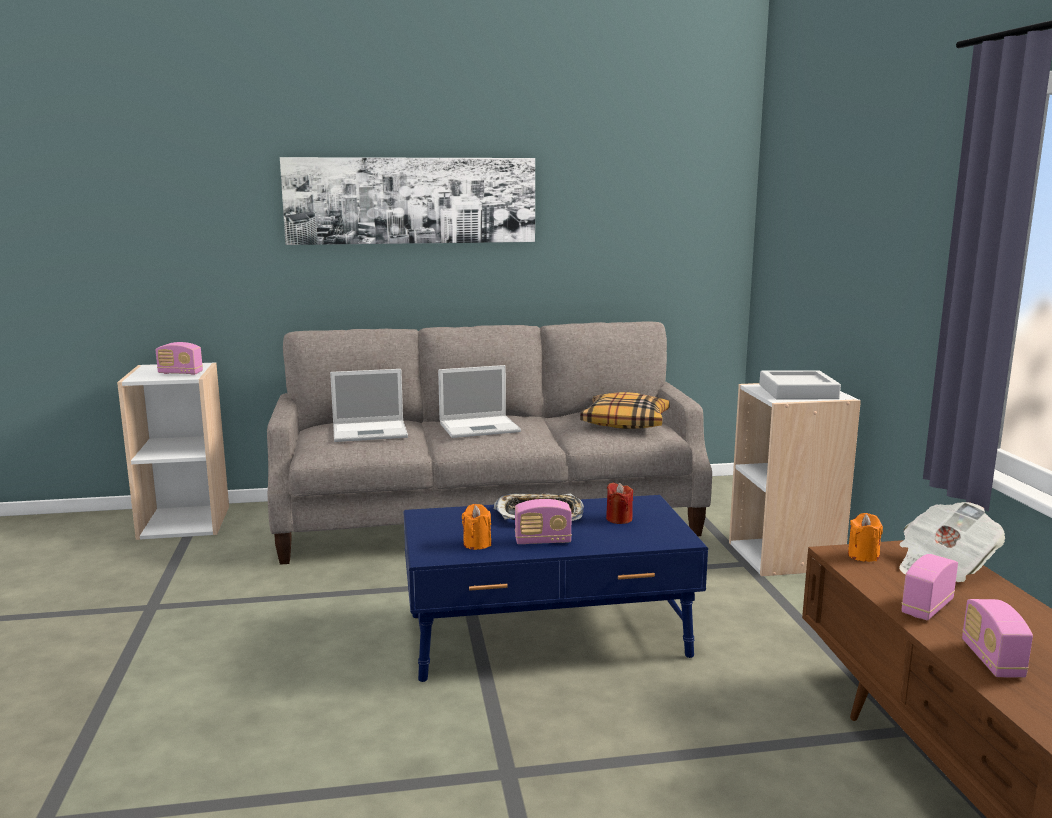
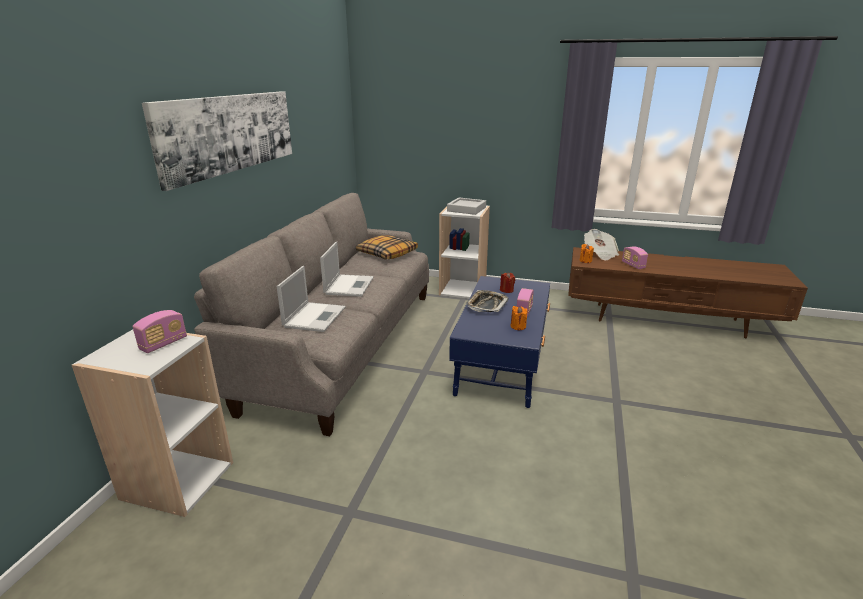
camera: 65 degrees left, 10 degrees up
(992, 660) = (672, 269): radio -> none

